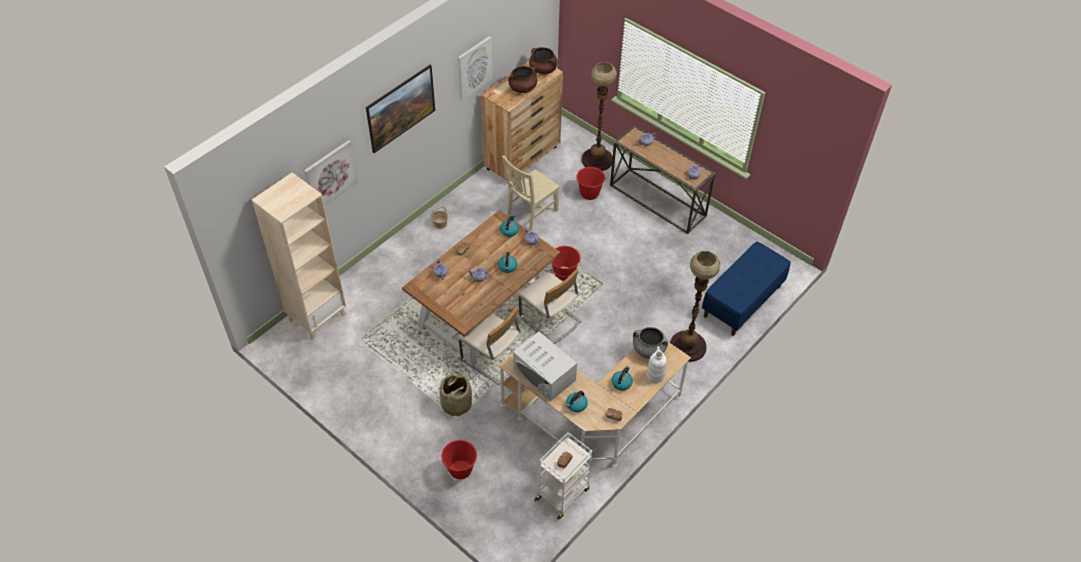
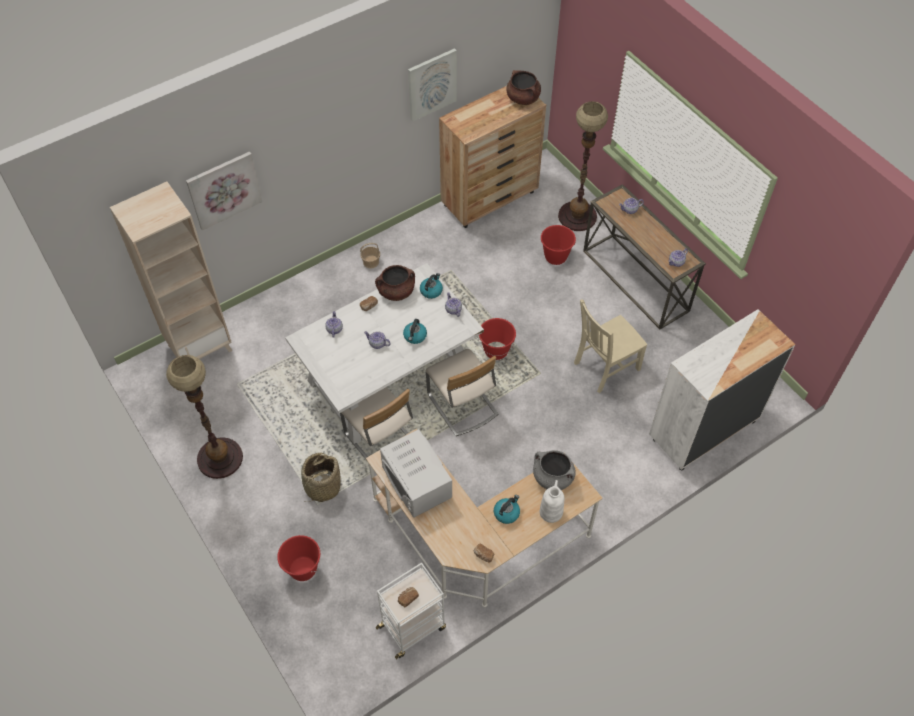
camera: 15 degrees right, 5 degrees up
(402, 119) = (327, 135): picture -> none
(484, 312) = (389, 379): brown dining table -> white dining table
(522, 88) = (491, 118): brown cooking pot -> brown cooking pot (396, 292)
(530, 213) = (479, 268): beige chair -> beige chair (604, 367)
(576, 405) = (443, 530): kettle -> none
(687, 346) = (618, 473): floor lamp -> floor lamp (219, 458)
(742, 302) = (702, 429): blue bench -> white dresser

